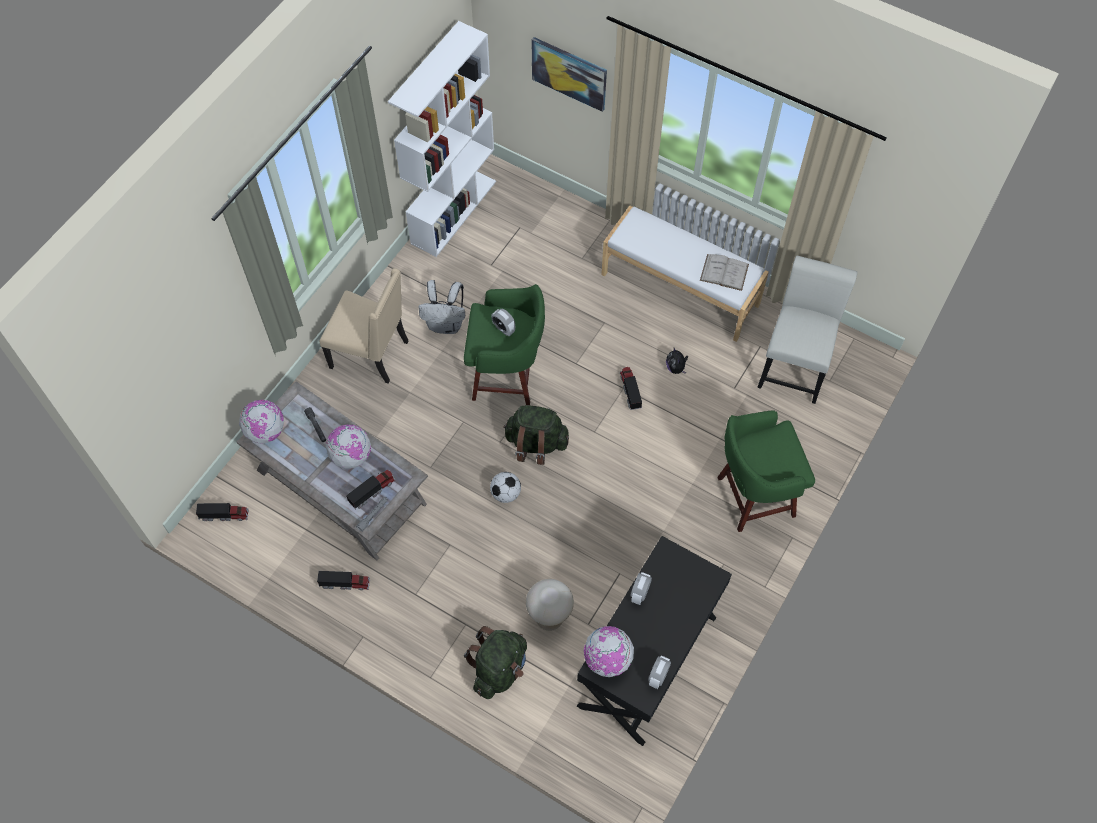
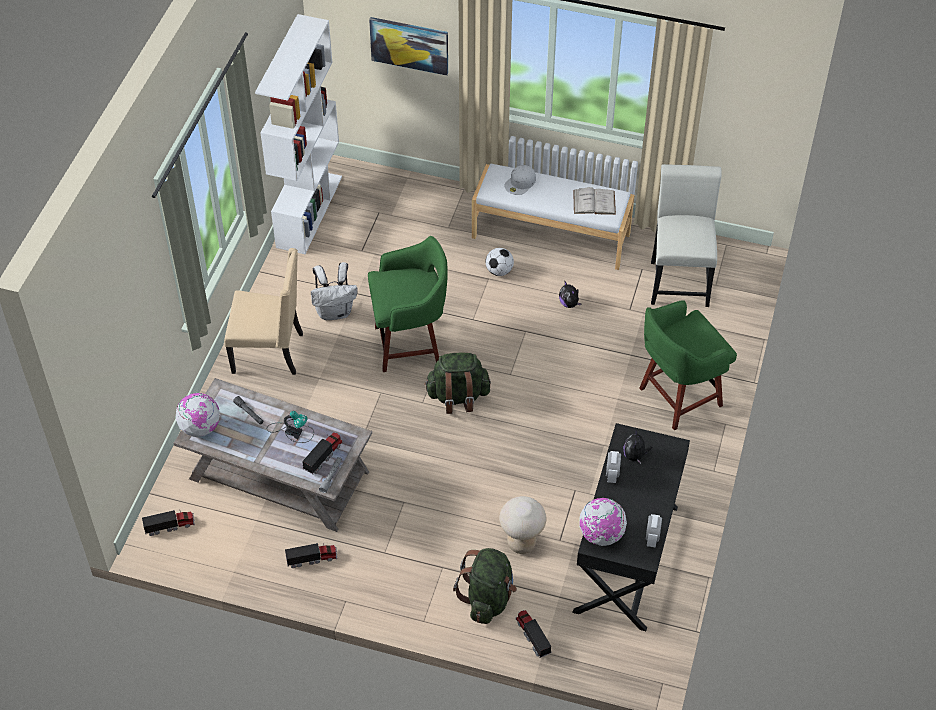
camera: 15 degrees left, 10 degrees down
(351, 456) = (292, 431): globe -> table lamp
(503, 329) = (407, 286): alarm clock -> none
(505, 493) = (443, 446): football -> football (499, 271)
(630, 390) = (532, 332): toy truck -> toy truck (532, 636)
(656, 234) = (520, 183): none -> white cap
(669, 578) = (635, 456): none -> plush toy

